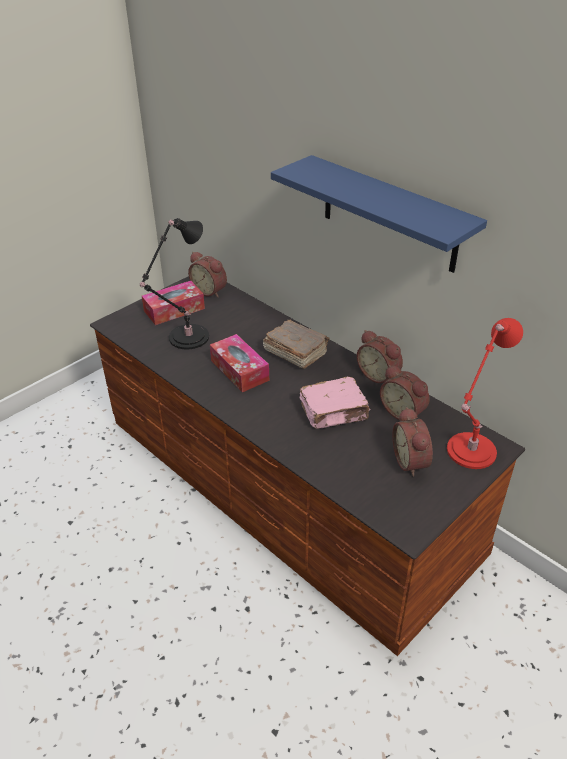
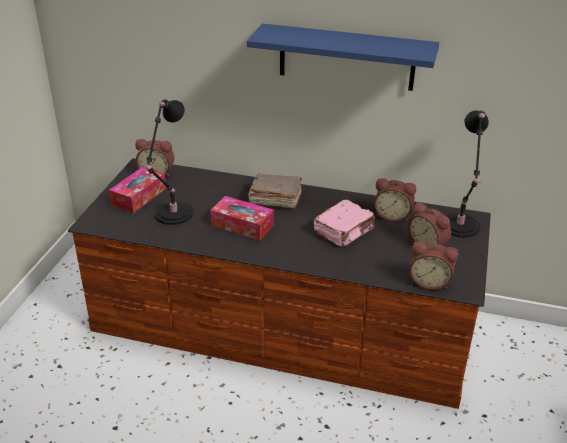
camera: 30 degrees left, 5 degrees down
(379, 375) = (353, 196): alarm clock -> alarm clock (430, 281)
(469, 453) = (459, 228): red table lamp -> black table lamp

